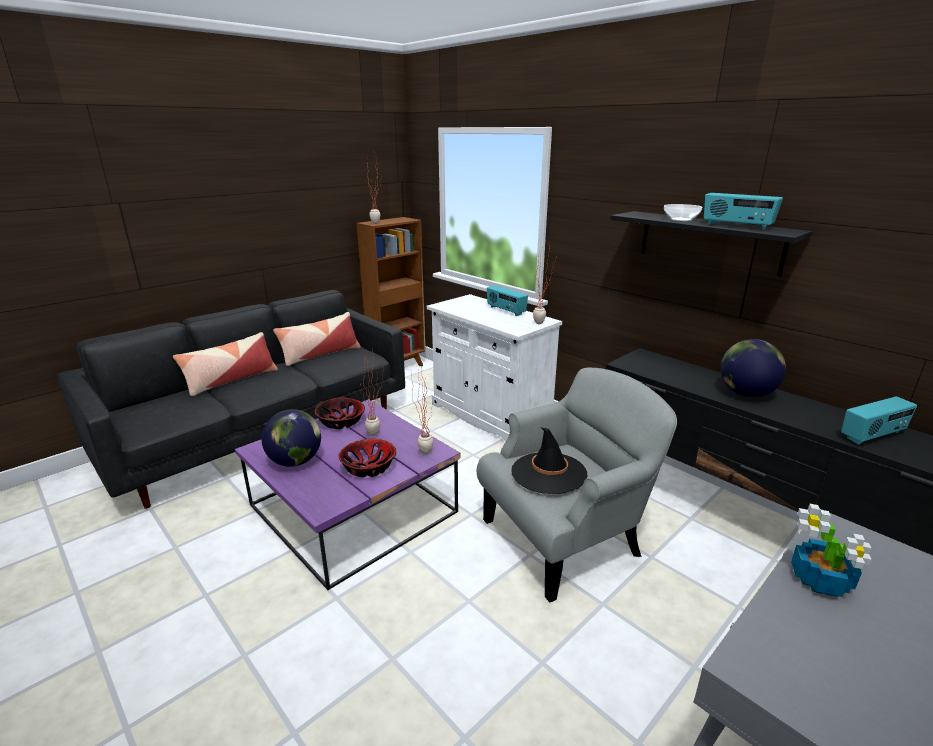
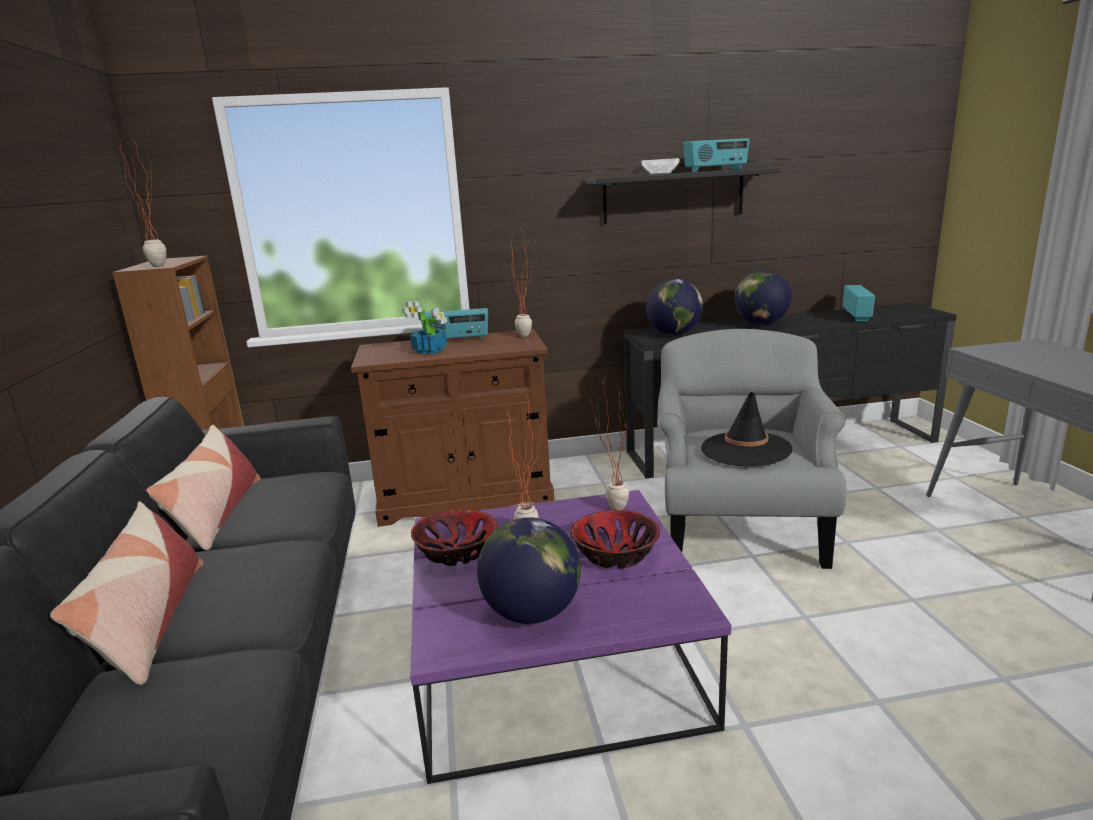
camera: 55 degrees left, 5 degrees down
(490, 415) = (465, 497): white cabinet -> brown cabinet
(653, 367) = (674, 334): none -> globe
(821, 581) = (1043, 367): potted plant -> potted plant (430, 350)

